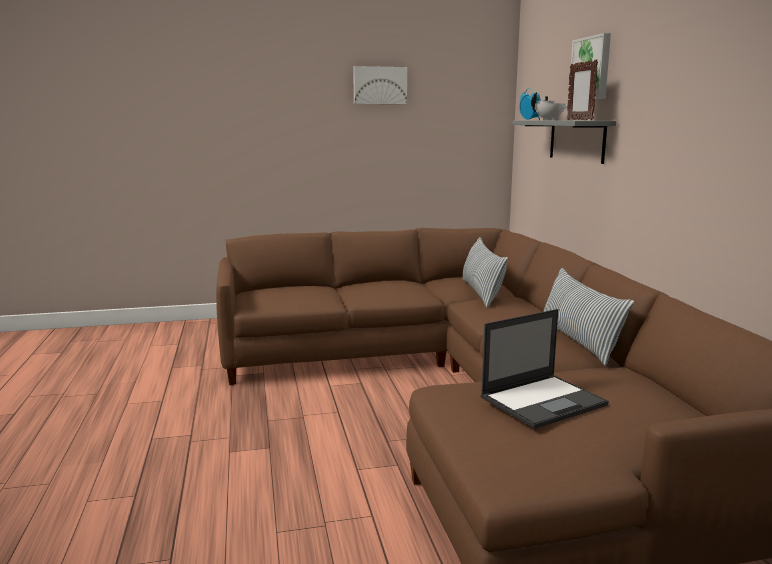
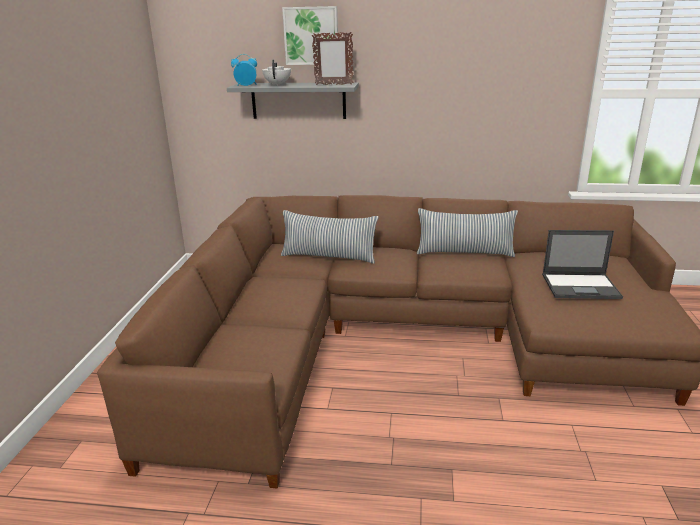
camera: 70 degrees left, 10 degrees up
(379, 85) = (67, 59): picture -> none
(544, 400) = (581, 286): laptop -> laptop turned 105 degrees clockwise

